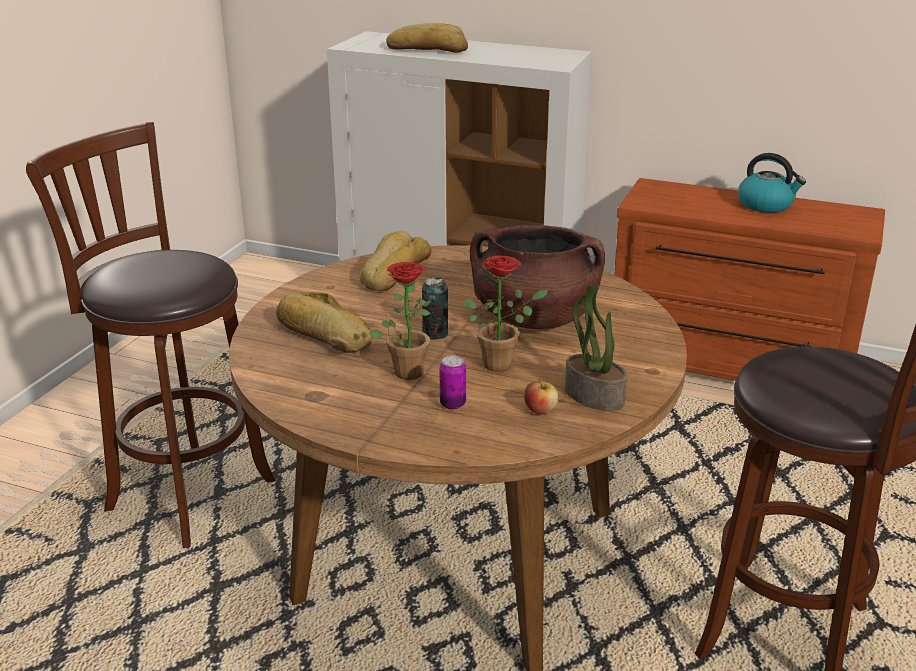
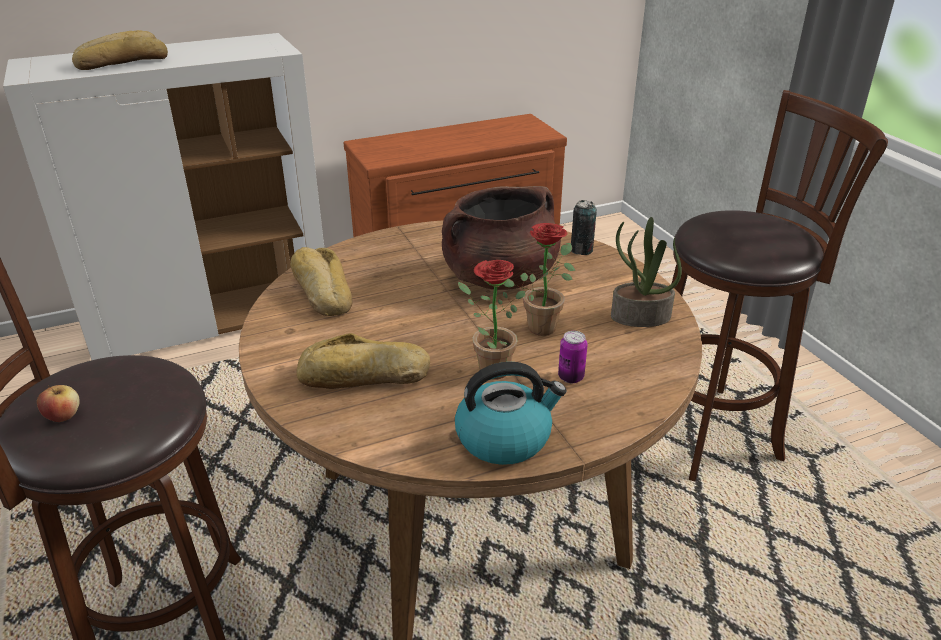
camera: 45 degrees left, 5 degrees up
(435, 334) = (454, 327): can -> can (581, 250)
(540, 410) = (630, 347): apple -> apple (63, 416)
(766, 205) = (462, 133): kettle -> kettle (505, 438)

